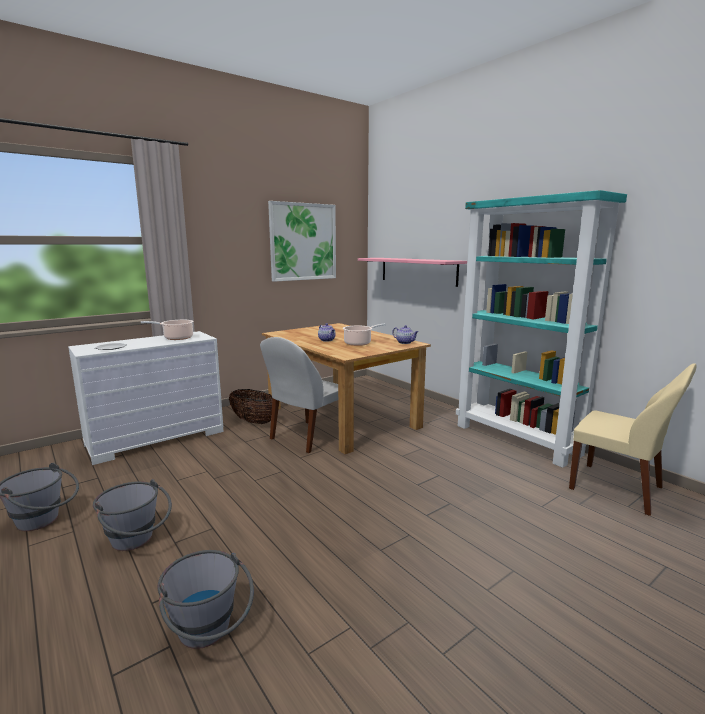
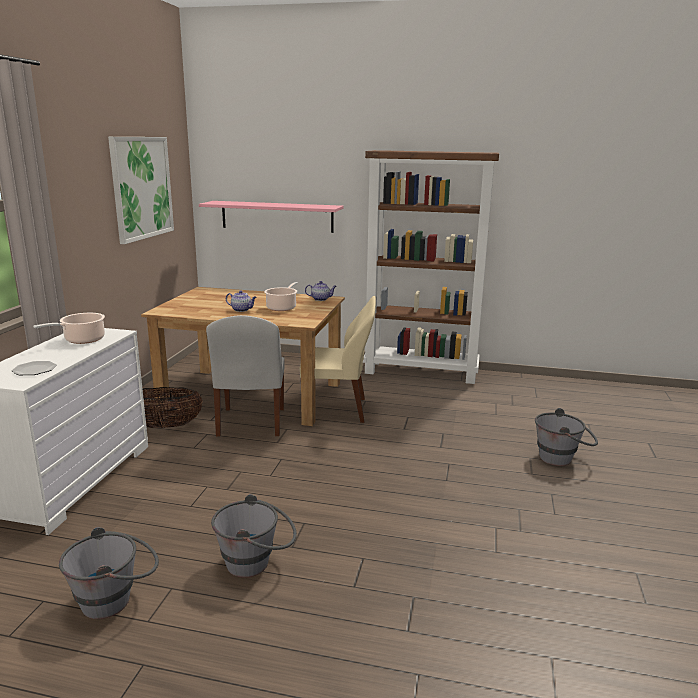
camera: 40 degrees left, 5 degrees up
(209, 634) = (426, 577): grey bucket -> grey bucket (562, 458)
(517, 439) = (421, 372): turquoise bookcase -> brown bookcase
(619, 489) = (520, 388): beige chair -> beige chair (337, 409)

